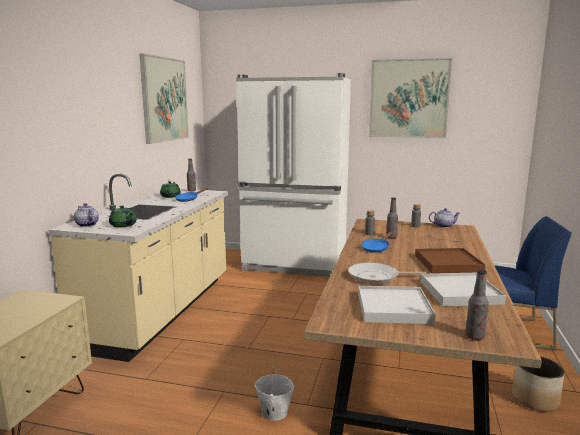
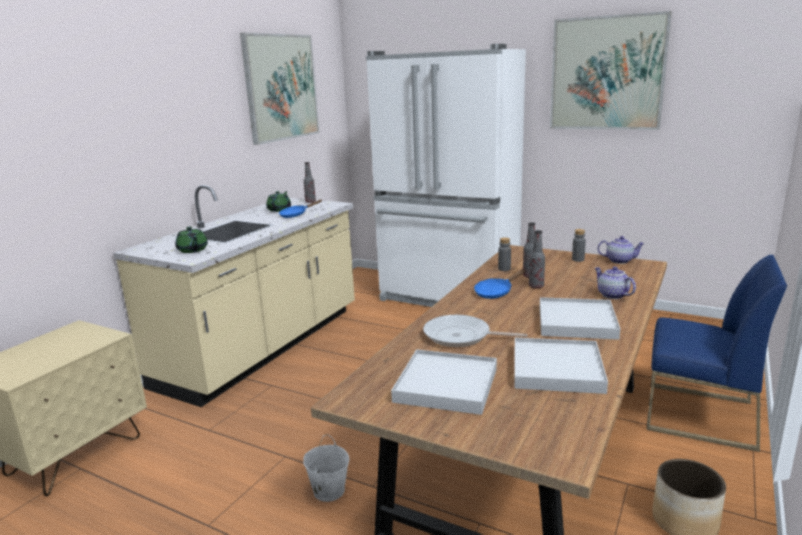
camera: 15 degrees right, 5 degrees up
(86, 225) = (155, 248): teapot -> teapot (612, 295)
(448, 263) = (577, 322): brown tray -> white tray
(474, 337) = (521, 440): bottle -> bottle (536, 286)

